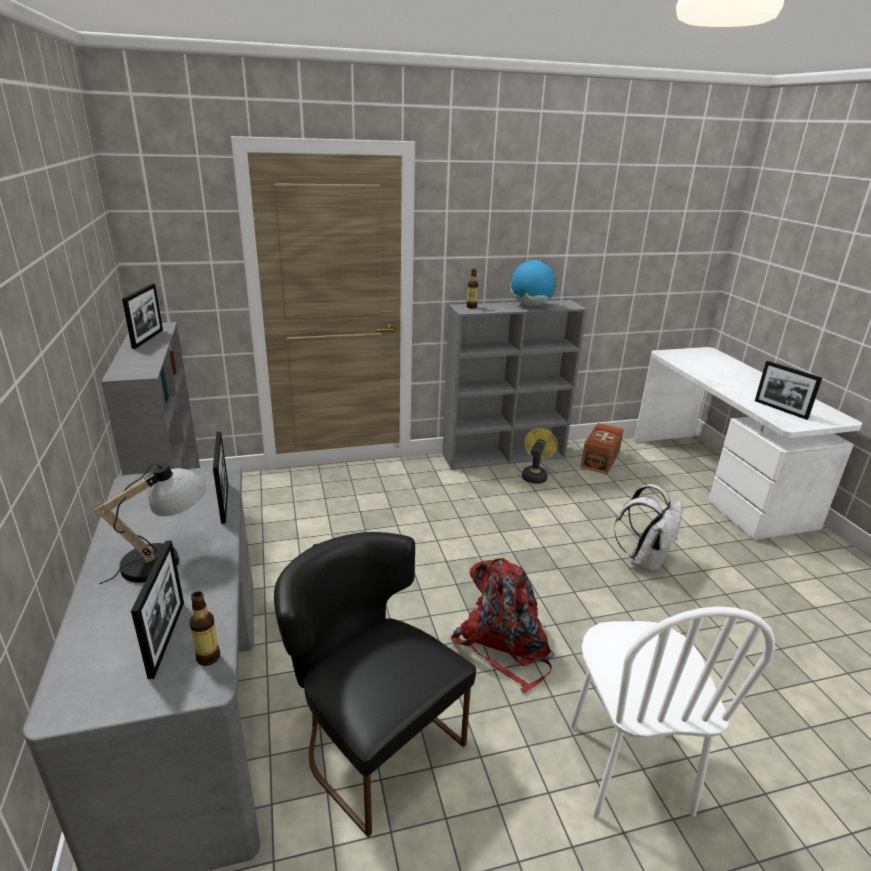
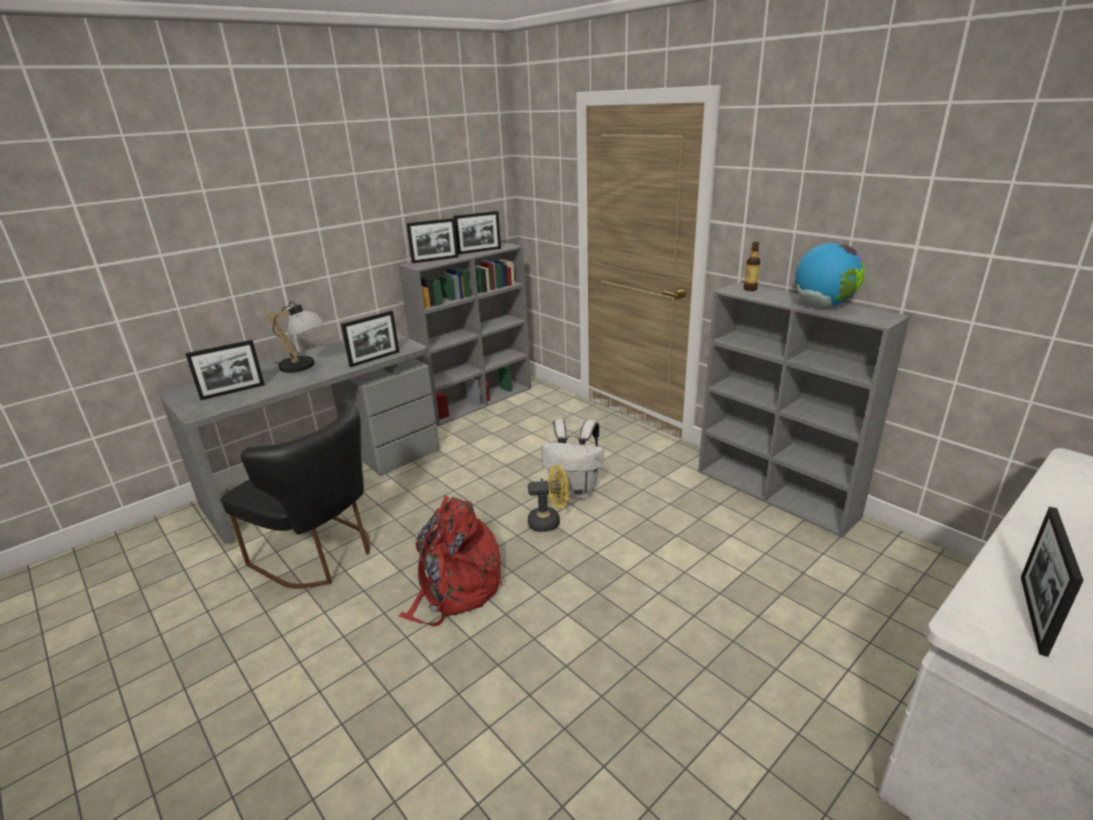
camera: 65 degrees right, 0 degrees up
(132, 362) = (435, 260): none -> picture frame
(208, 657) = (218, 406): bottle -> none
(372, 741) = (322, 554): black chair -> black chair turned 105 degrees clockwise
(535, 475) = (764, 526): yellow fan -> yellow fan (549, 522)
(601, 459) = (888, 569): brown storage box -> none
(627, 768) = (339, 711): white chair -> none
(645, 561) = (682, 663): white backpack -> white backpack (574, 491)

